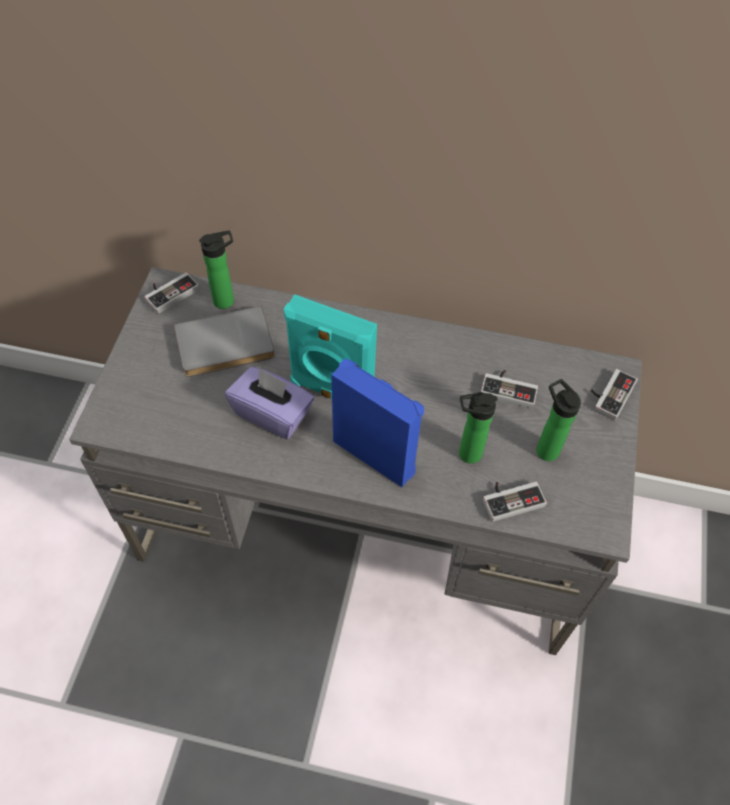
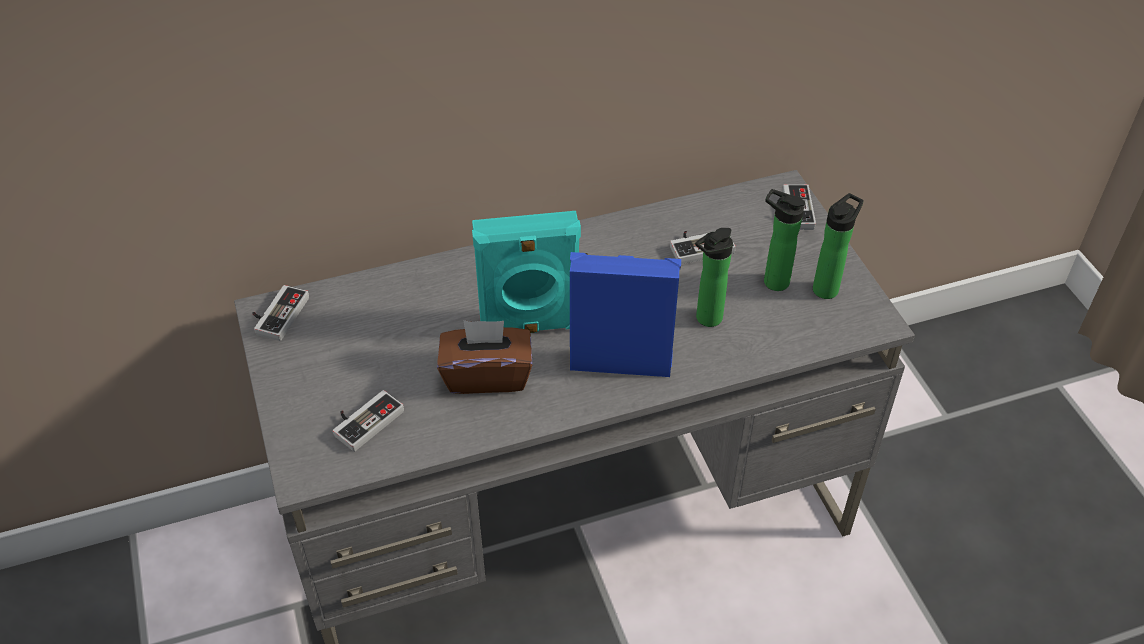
camera: 30 degrees left, 10 degrees down
(225, 346) = (384, 338): grey book -> none
(227, 300) = (349, 294): bottle -> bottle (827, 287)
(272, 413) = (487, 375): purple tissue box -> brown tissue box
(511, 498) = (776, 336): game controller -> game controller (364, 420)

